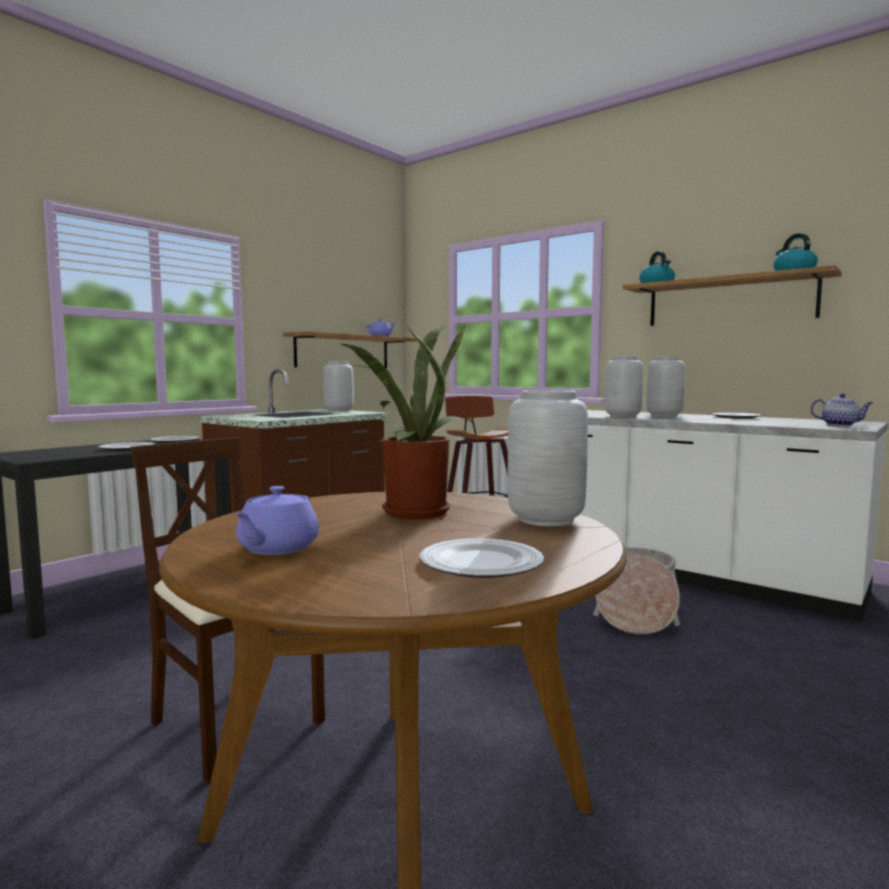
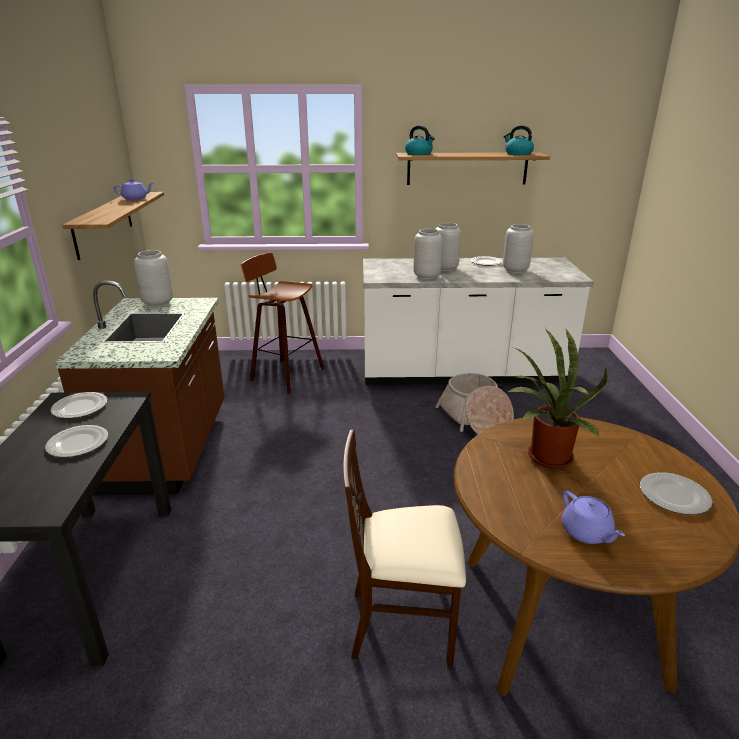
camera: 40 degrees left, 20 degrees up
(546, 519) = (610, 436): grey vase -> grey vase (515, 270)
(840, 425) = (560, 270): teapot -> none

